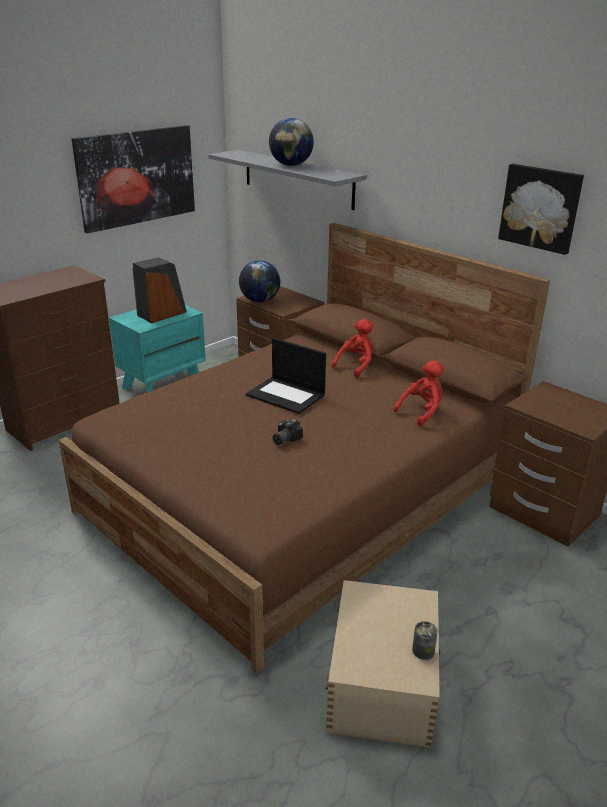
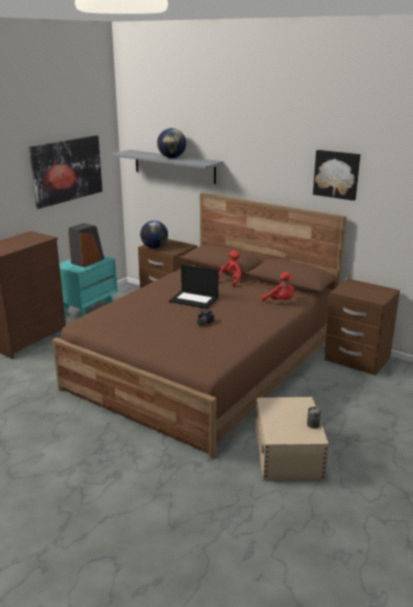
camera: 10 degrees left, 5 degrees down
(422, 412) = (280, 301): red plush toy -> red plush toy turned 90 degrees clockwise

